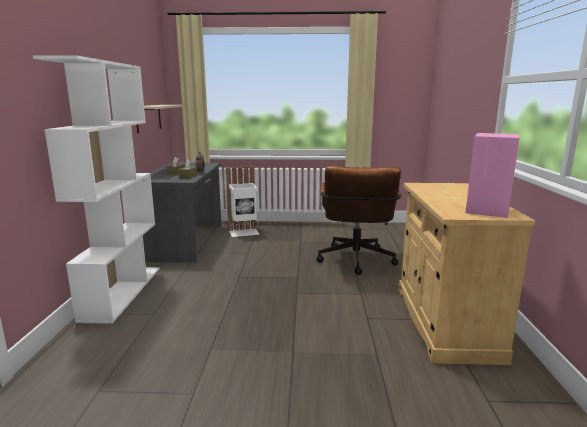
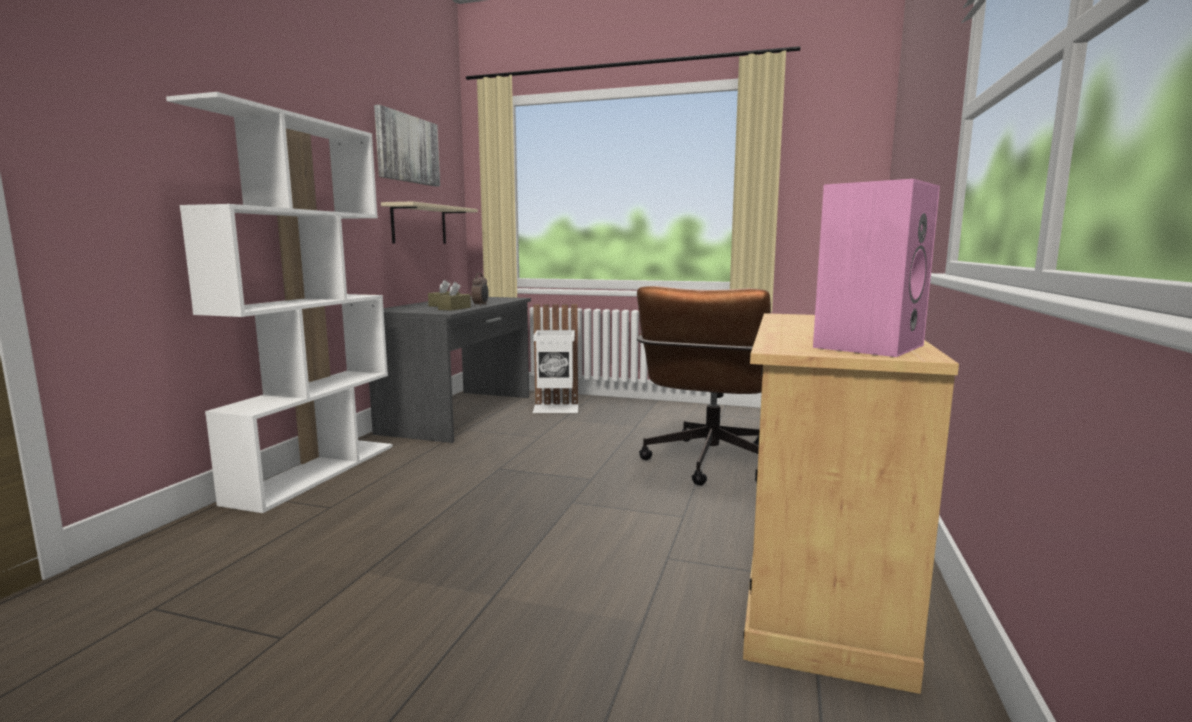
camera: 15 degrees right, 5 degrees down
(140, 67) = (407, 149): none -> picture

